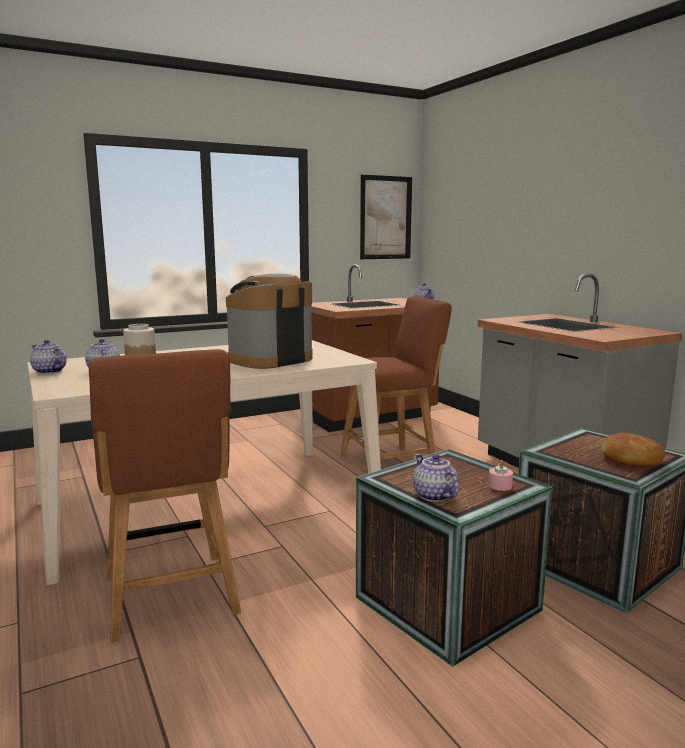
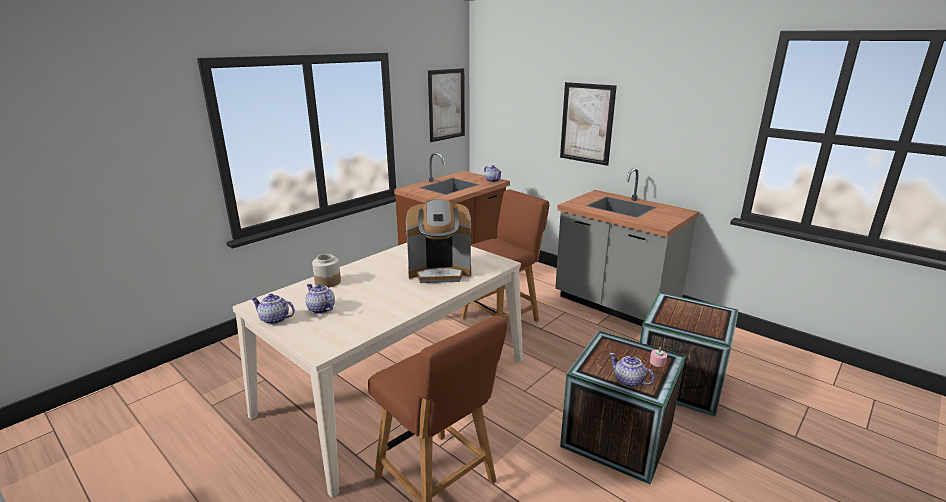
camera: 20 degrees left, 10 degrees up
(270, 360) = (440, 271): coffee machine -> coffee machine turned 120 degrees counterclockwise
(541, 225) = (587, 123): none -> picture
(631, 460) = (708, 320): bread -> none

